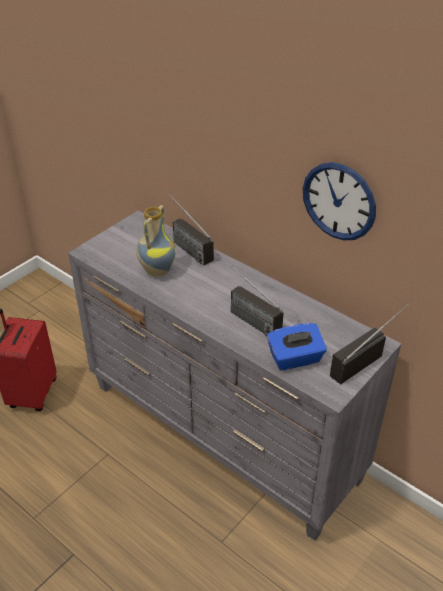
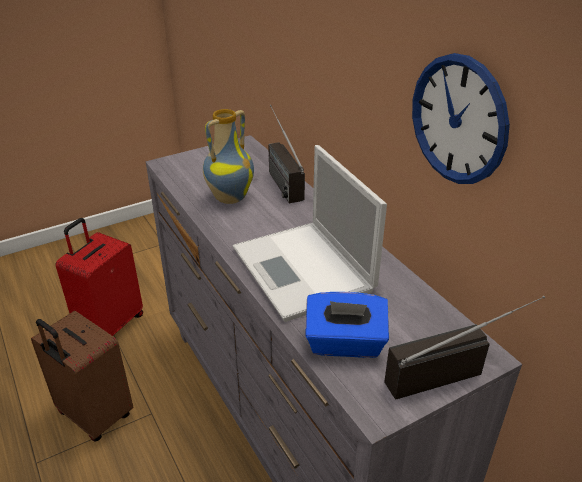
camera: 20 degrees right, 5 degrees down
(61, 470) = (93, 416): none -> brown suitcase
(243, 315) = (304, 270): radio -> laptop

